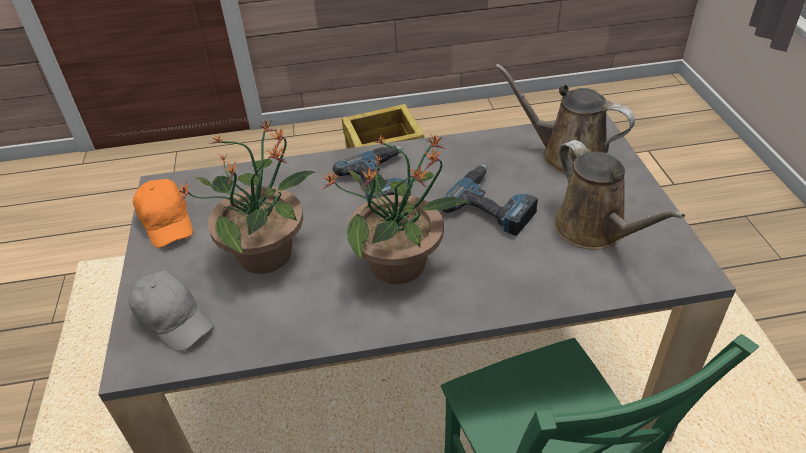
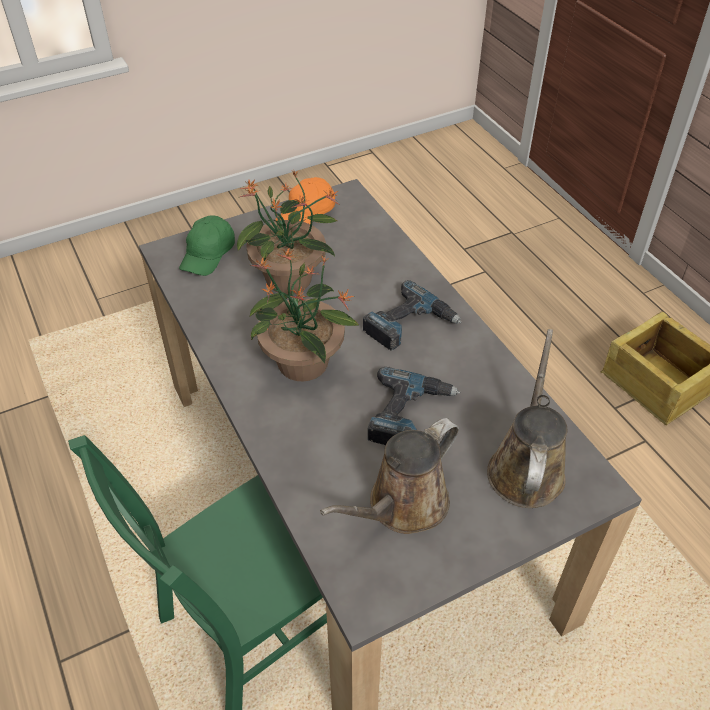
camera: 70 degrees right, 5 degrees up
(174, 319) = (208, 254): grey cap -> green cap

